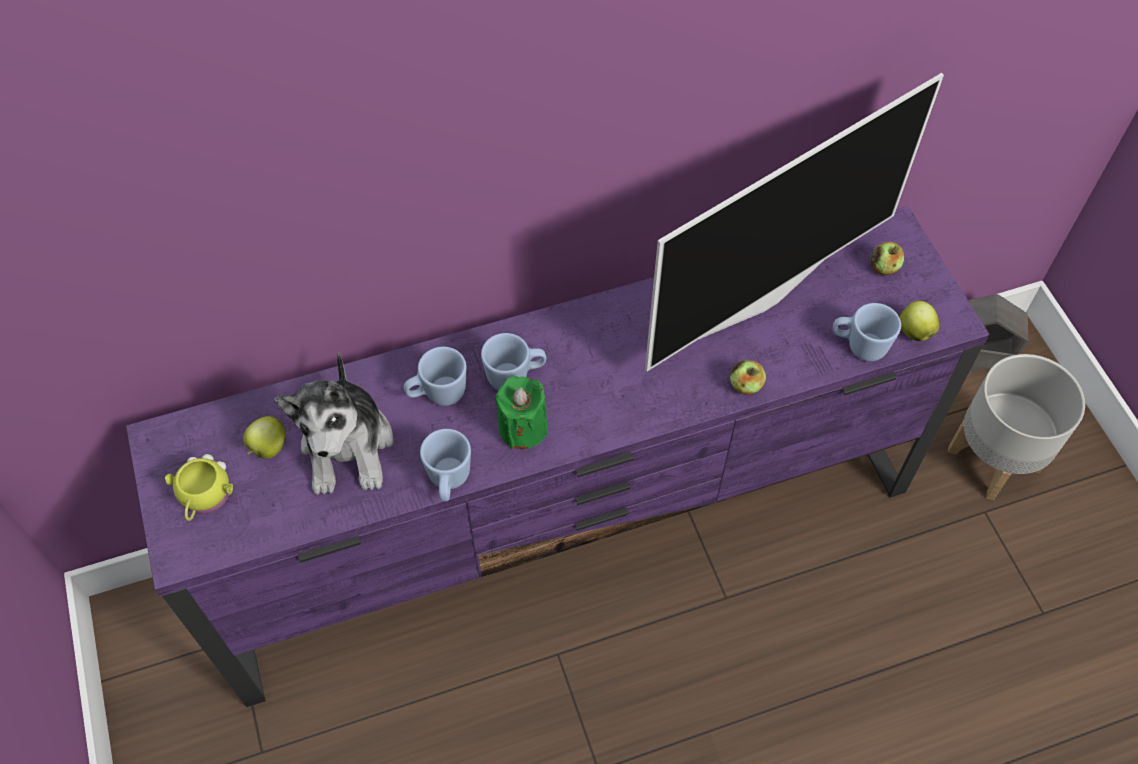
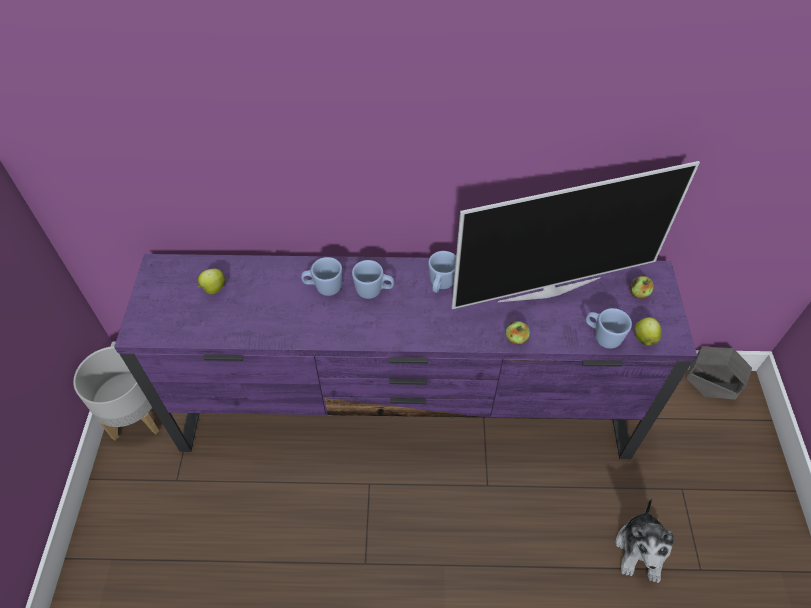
camera: 20 degrees right, 5 degrees down
(204, 498) = (165, 305): yellow mug -> none
(348, 446) = (258, 301): plush toy -> plush toy (641, 549)
(448, 481) = (306, 339): blue mug -> blue mug (440, 285)
(523, 428) = (365, 322): green candle -> none
(994, 459) = (700, 457): grey planter -> grey planter (137, 416)

